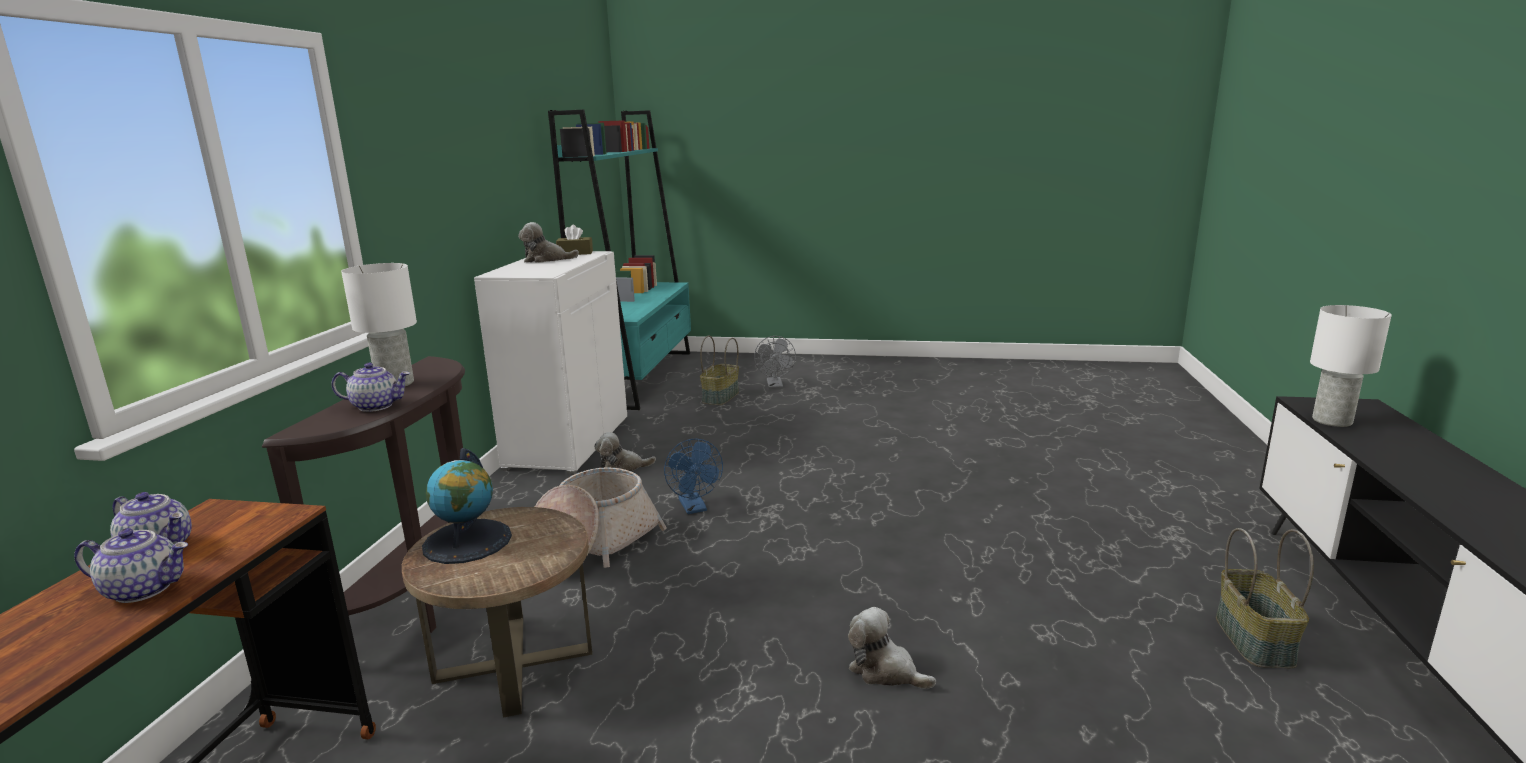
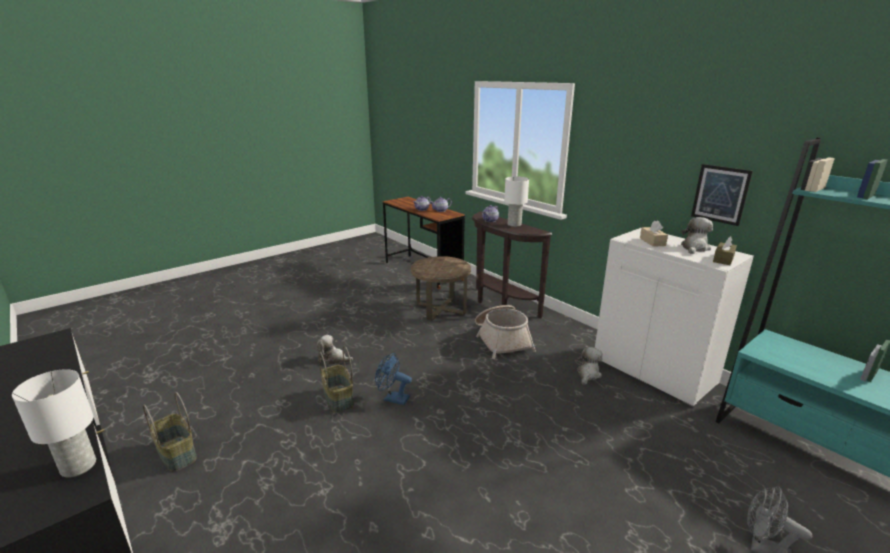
camera: 130 degrees right, 5 degrees up
(467, 541) = (451, 264): globe -> none
(509, 193) = (720, 194): none -> picture
(544, 268) = (652, 242): none -> beige tissue box
(695, 508) = (505, 375): blue fan -> blue fan (392, 398)
(721, 397) = (731, 483): basket -> basket (337, 398)
(885, 671) = (333, 359): plush toy -> plush toy turned 150 degrees counterclockwise

